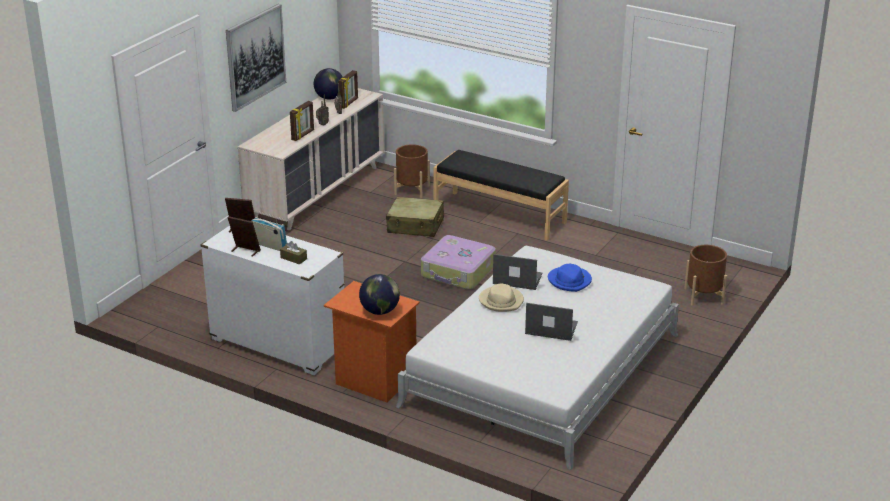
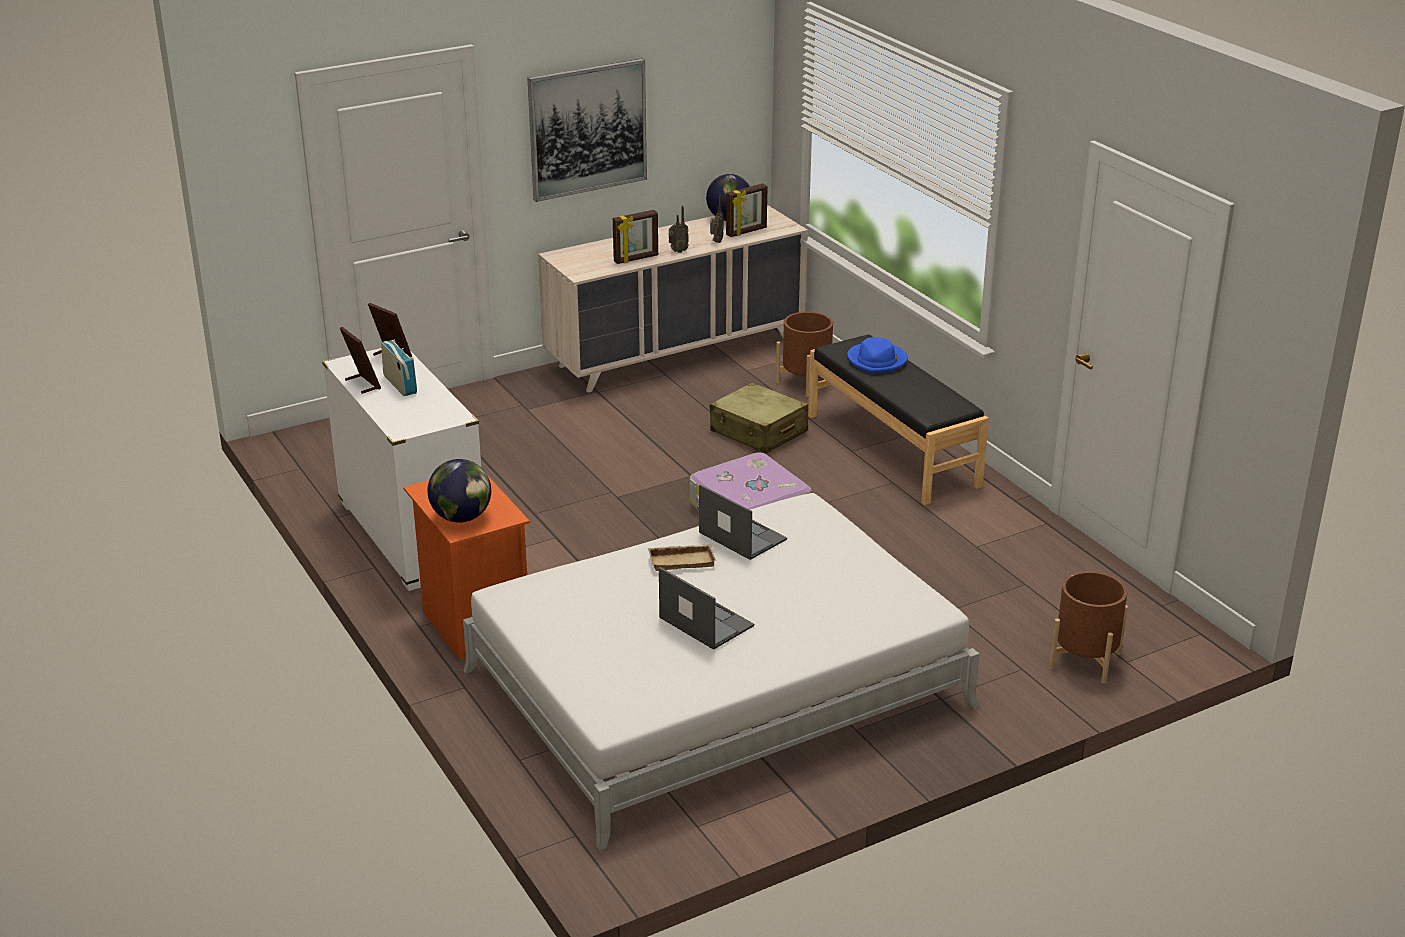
camera: 30 degrees right, 0 degrees up
(293, 258) = (407, 410): brown tissue box -> none
(501, 301) = (682, 560): beige hat -> beige tray
(570, 281) = (814, 562): blue hat -> blue hat (877, 361)

